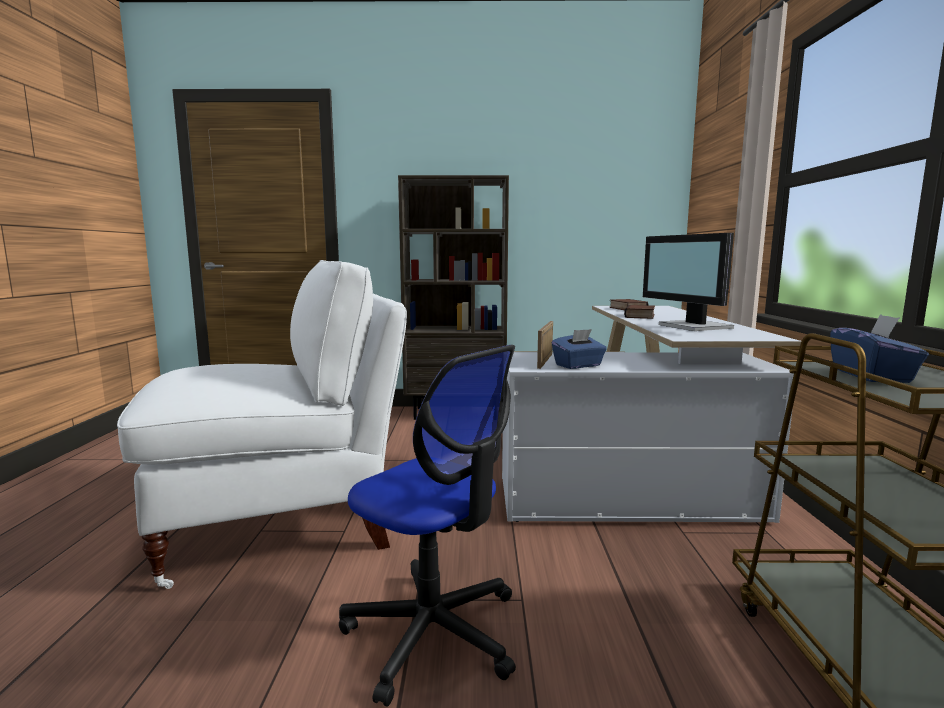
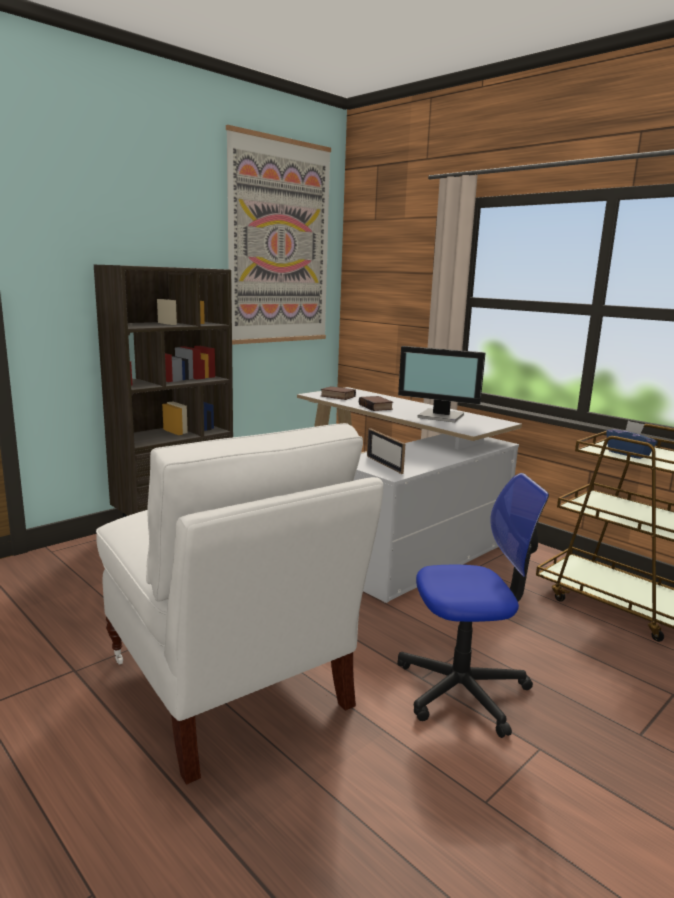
camera: 45 degrees left, 5 degrees up
(282, 524) = (229, 685): white chair -> white chair turned 120 degrees clockwise
(578, 365) = (415, 465): blue tissue box -> none
(601, 154) = (280, 243): none -> picture

